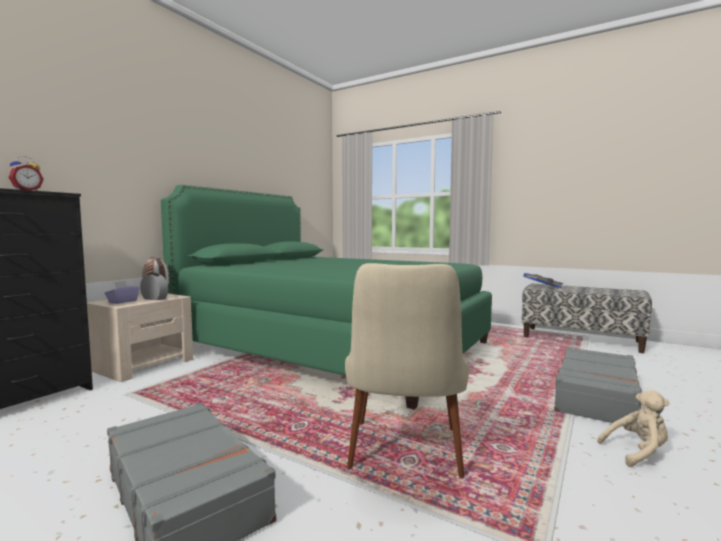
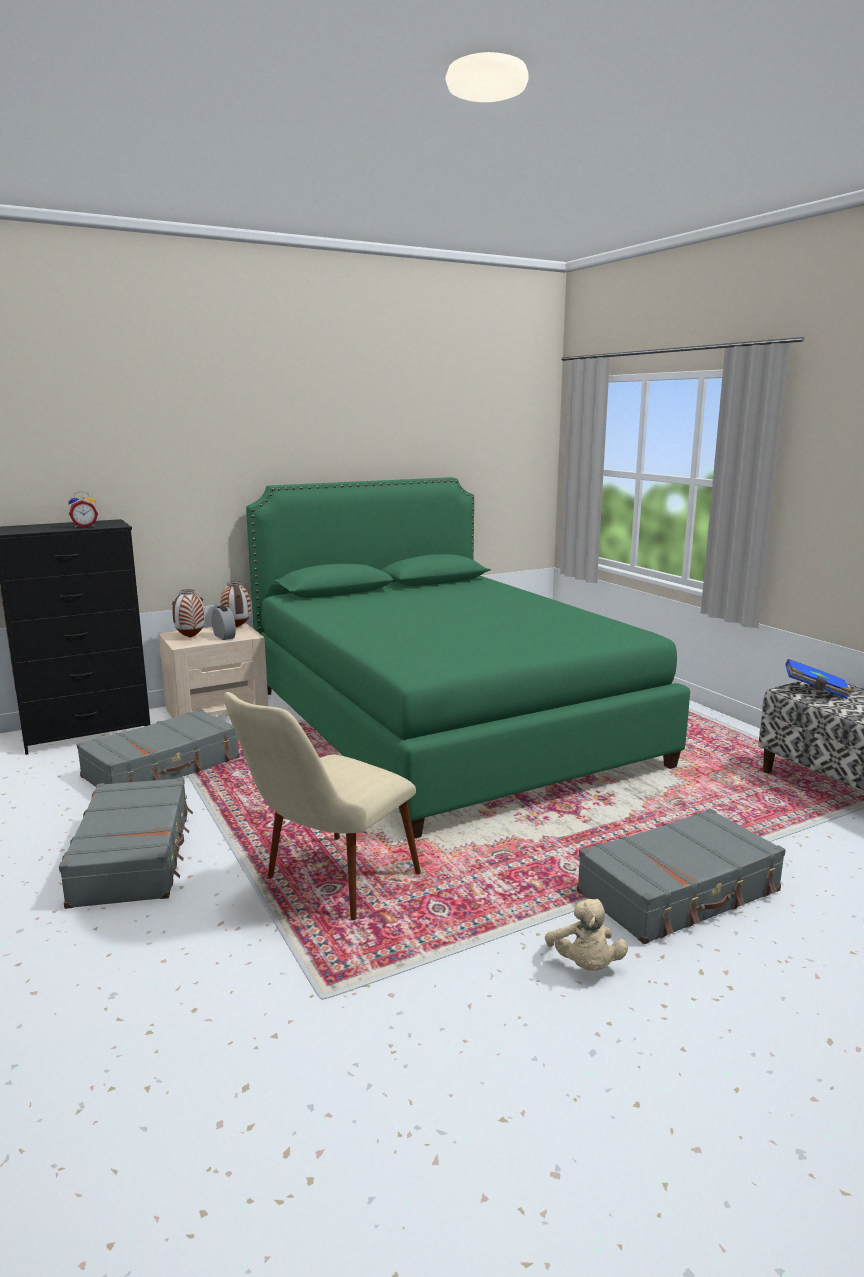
camera: 30 degrees right, 10 degrees up
(122, 301) = (190, 637): purple tissue box -> vase
(135, 412) = (163, 768): none -> grey suitcase
(637, 452) = (585, 966): beige plush toy -> beige plush toy turned 60 degrees clockwise

